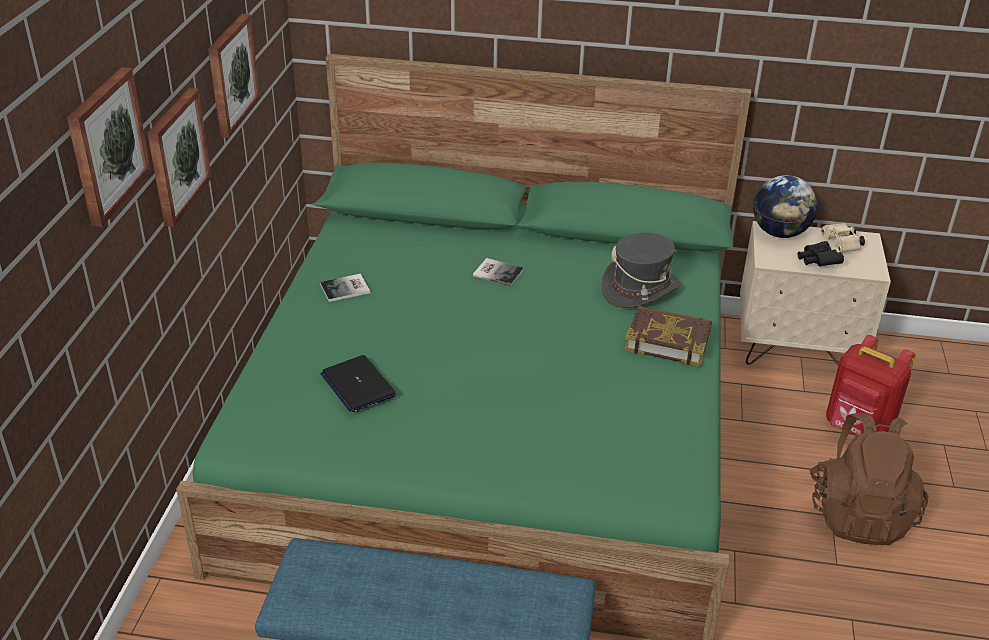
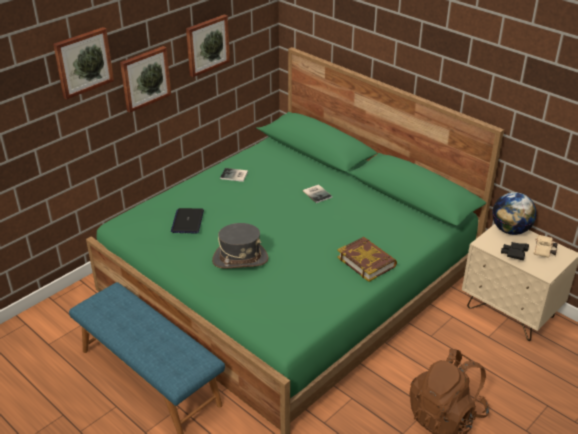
camera: 35 degrees right, 0 degrees up
(640, 289) = (384, 230): grey hat -> grey hat (240, 259)
(857, 429) = (499, 372): red backpack -> none

